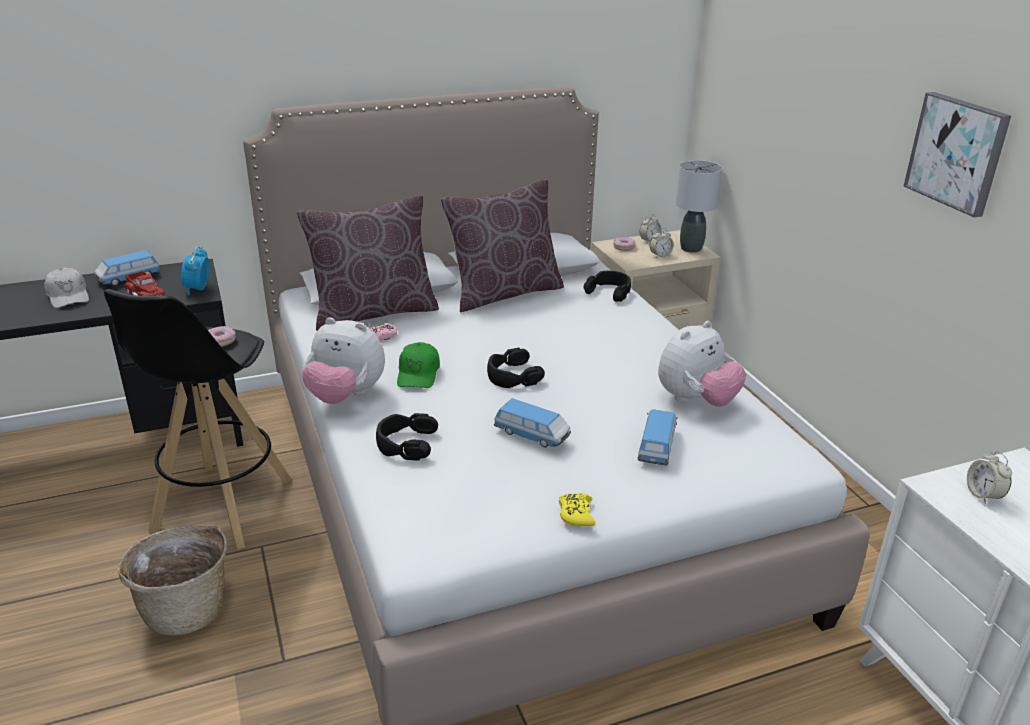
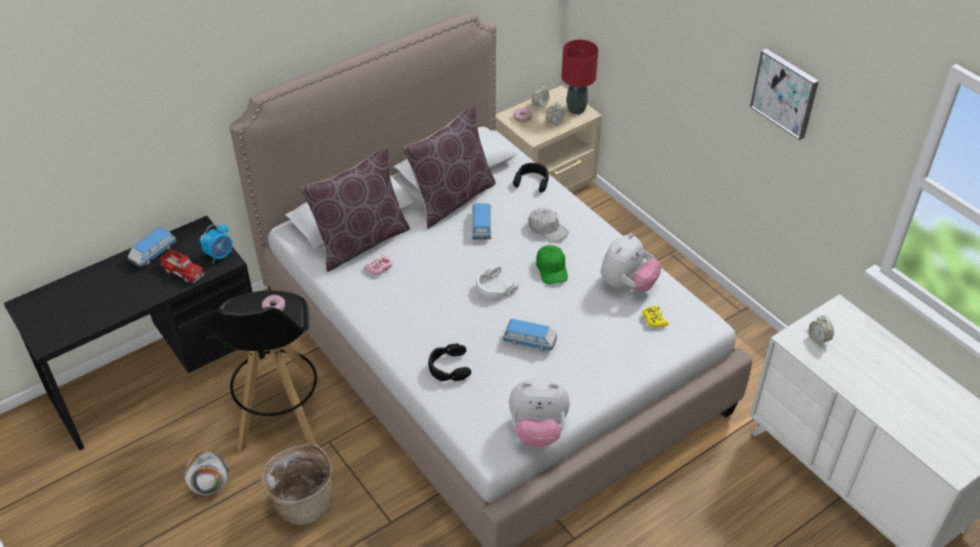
camera: 15 degrees left, 15 degrees up
(68, 296) = (119, 284): white cap -> white cap (547, 229)
(89, 564) = (210, 485): none -> football
(198, 289) = (220, 255): alarm clock -> alarm clock turned 120 degrees counterclockwise
(345, 396) = (384, 333): plush toy -> plush toy (538, 430)
(418, 374) = (426, 300): green cap -> green cap (551, 269)
(512, 376) = (494, 288): black headphones -> white headphones
(576, 514) = (580, 399): yellow game controller -> yellow game controller (654, 319)
(656, 446) = (613, 332): toy car -> toy car (481, 226)
(691, 249) = (576, 109): grey table lamp -> red table lamp

